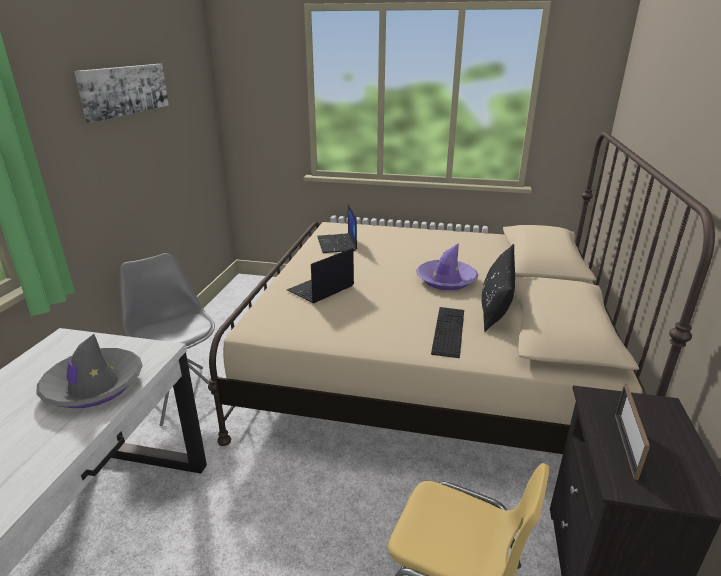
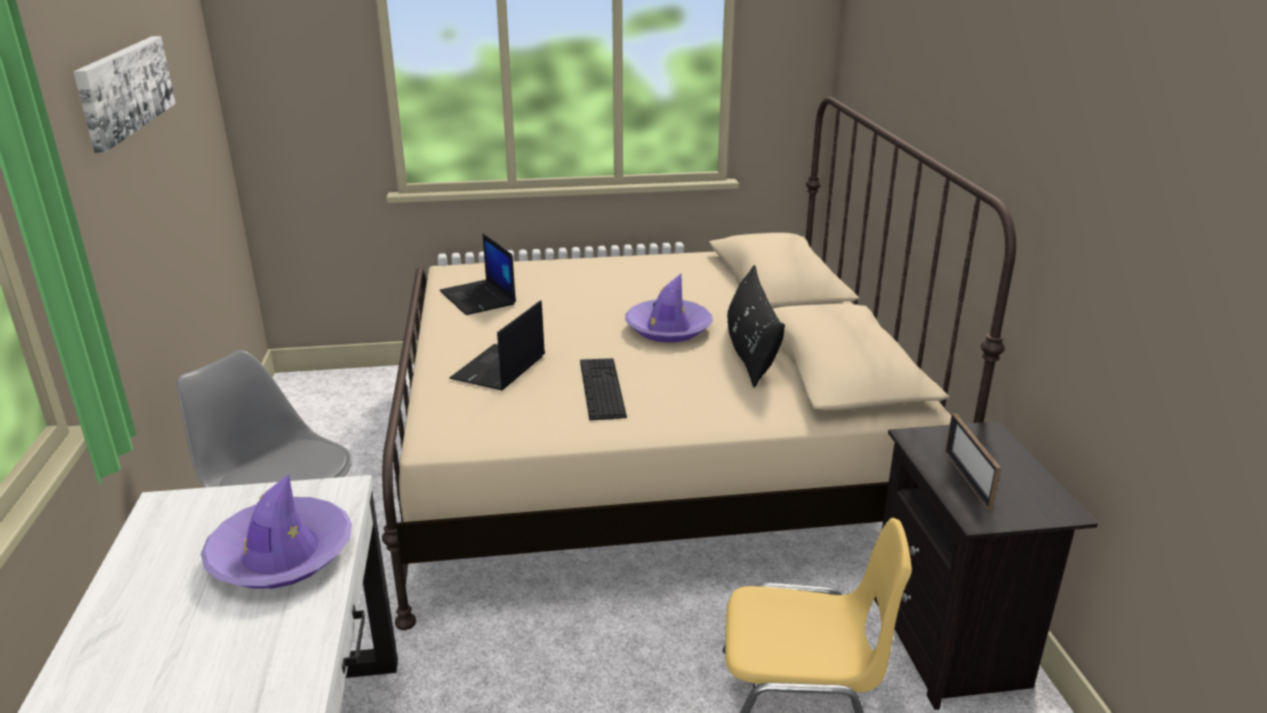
camera: 20 degrees left, 0 degrees up
(94, 386) = (281, 555): grey hat -> purple hat
(448, 331) = (708, 395): keyboard -> keyboard (602, 388)

